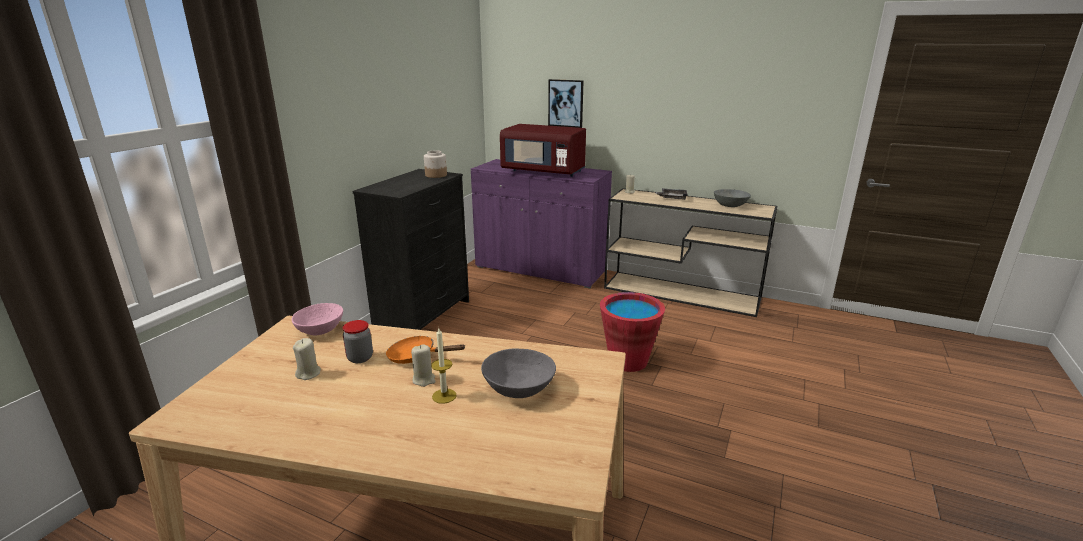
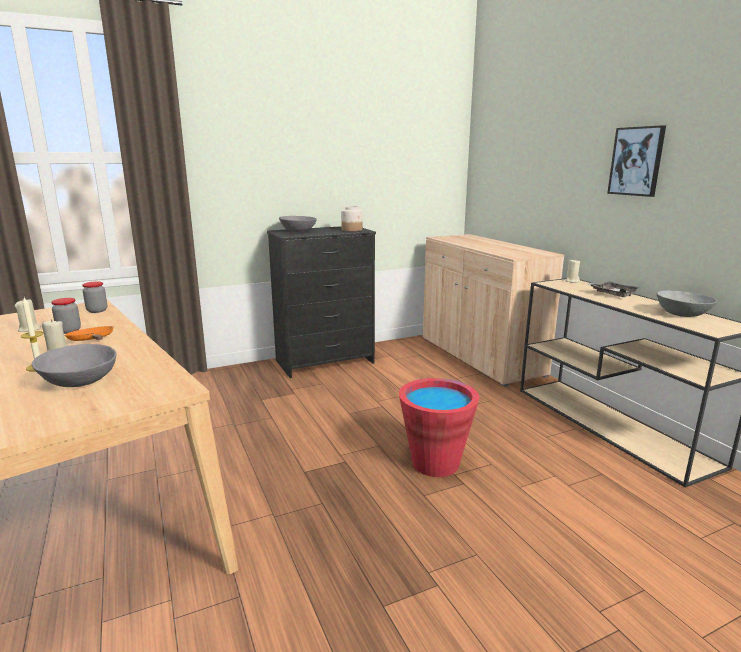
camera: 40 degrees right, 5 degrees down
(321, 330) = (97, 310): pink bowl -> jar
(389, 186) = (297, 231): none -> grey bowl
(540, 269) = (480, 356): purple cabinet -> beige cabinet
(543, 171) = (485, 246): red microwave -> none
(566, 103) = (530, 173): picture -> picture (636, 161)

